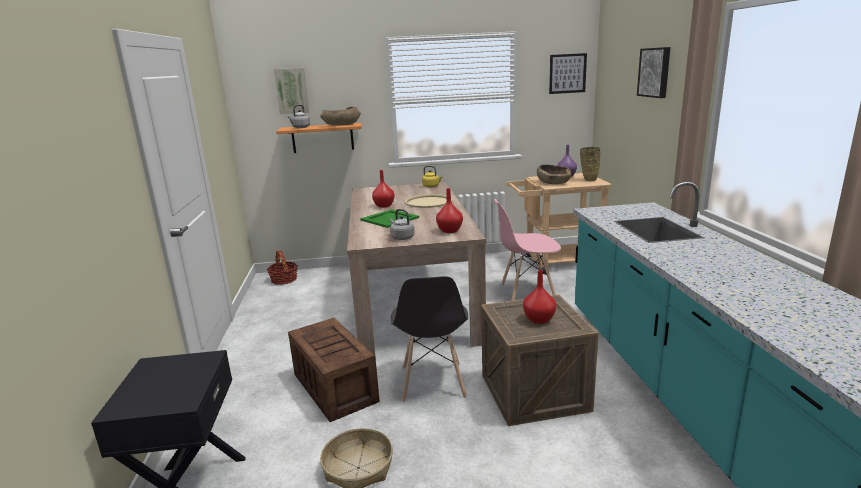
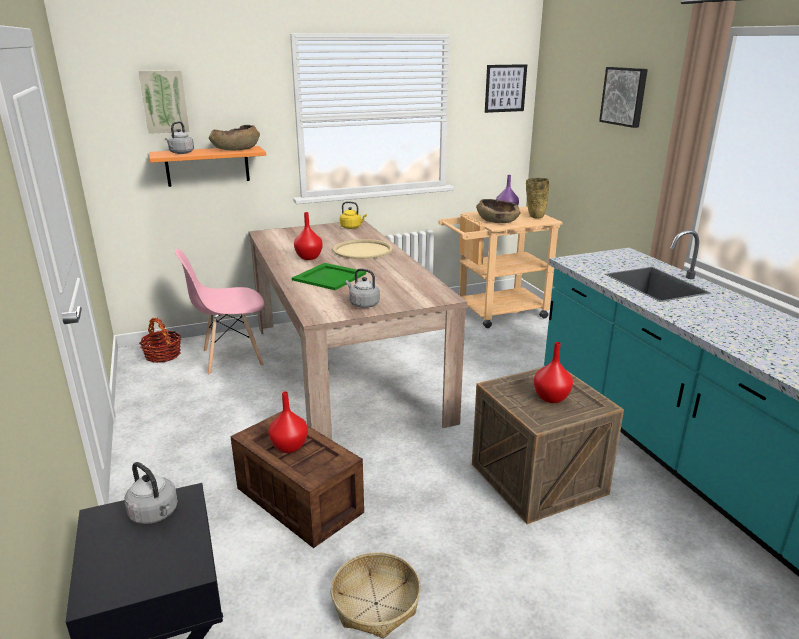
camera: 15 degrees left, 5 degrees up
(184, 366) = (155, 514): none -> grey kettle
(432, 382) = (417, 479): grey chair -> none
(449, 231) = (417, 292): red vase -> red vase (289, 447)
(526, 292) = (477, 352): pink chair -> pink chair (231, 358)

